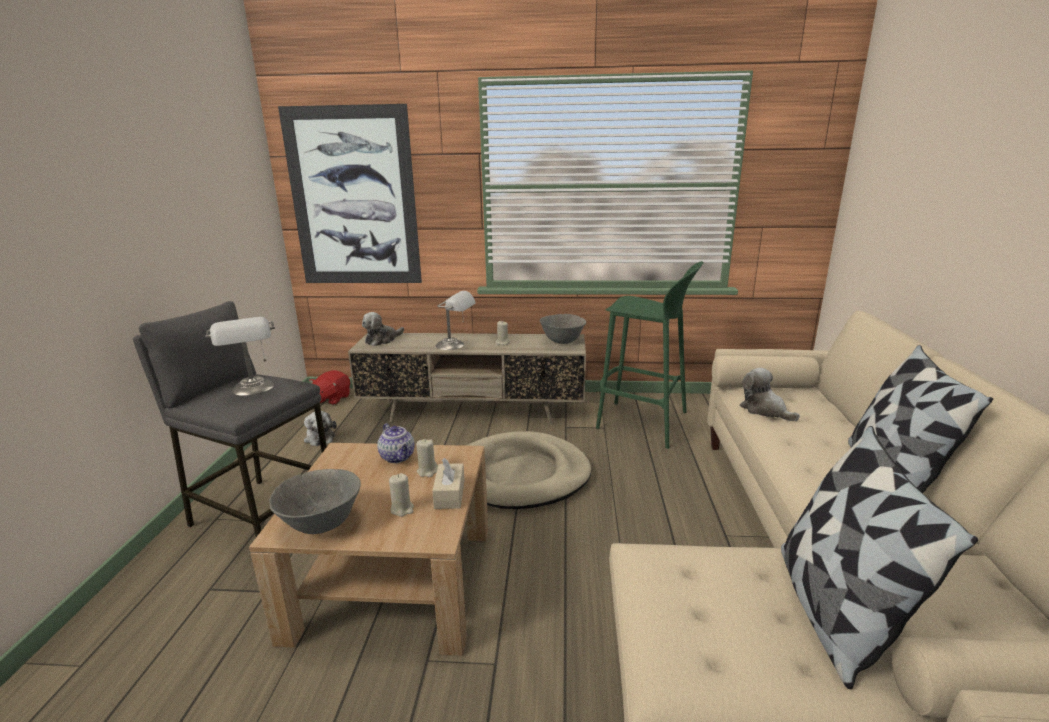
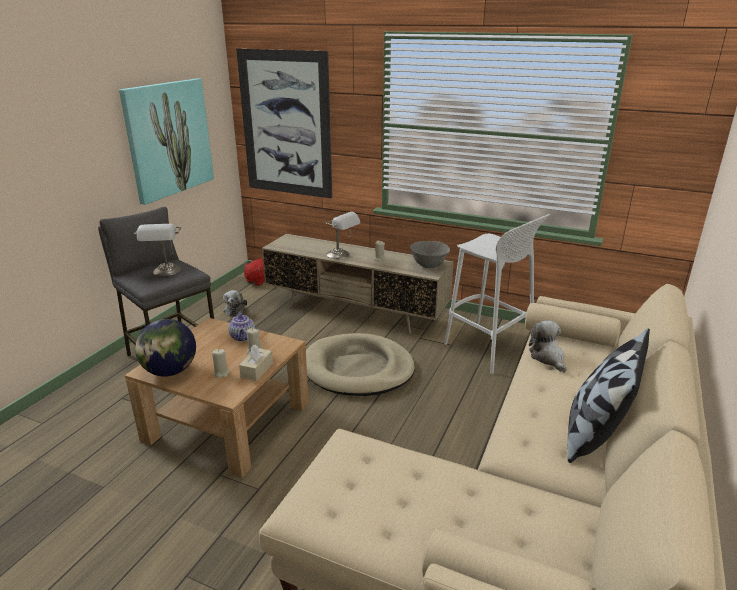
camera: 20 degrees right, 5 degrees up
(208, 216) = (168, 139): none -> picture
(321, 524) = (170, 371): grey bowl -> globe
(382, 340) = (292, 242): plush toy -> none
(643, 423) = (488, 347): green stool -> white stool
(835, 612) = (439, 509): pillow -> none

